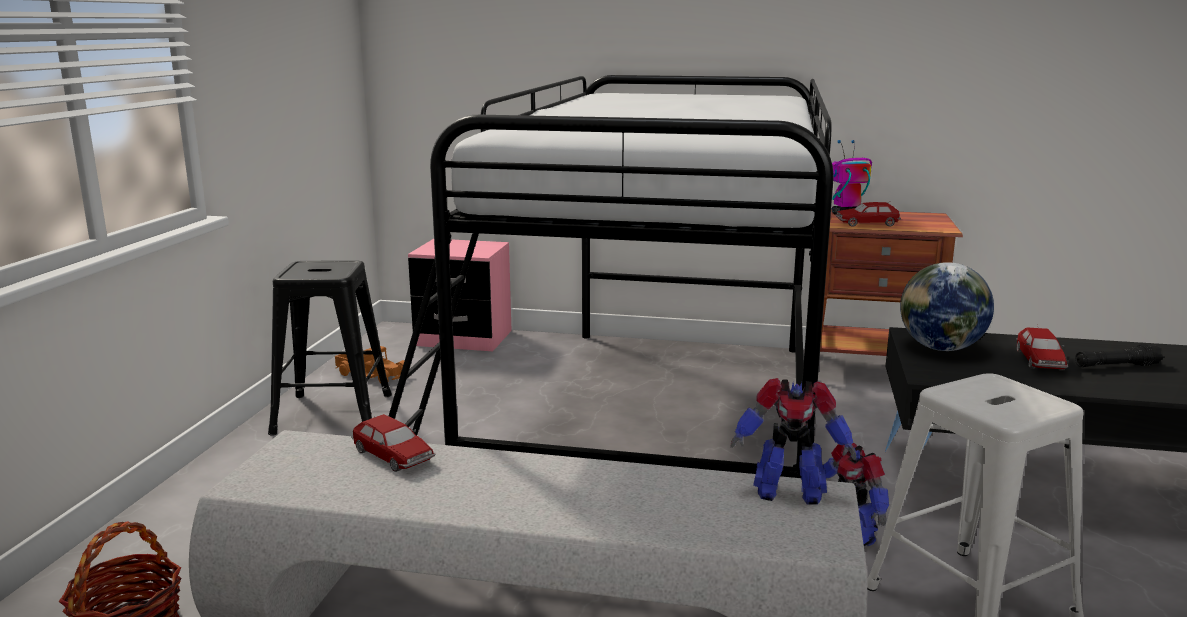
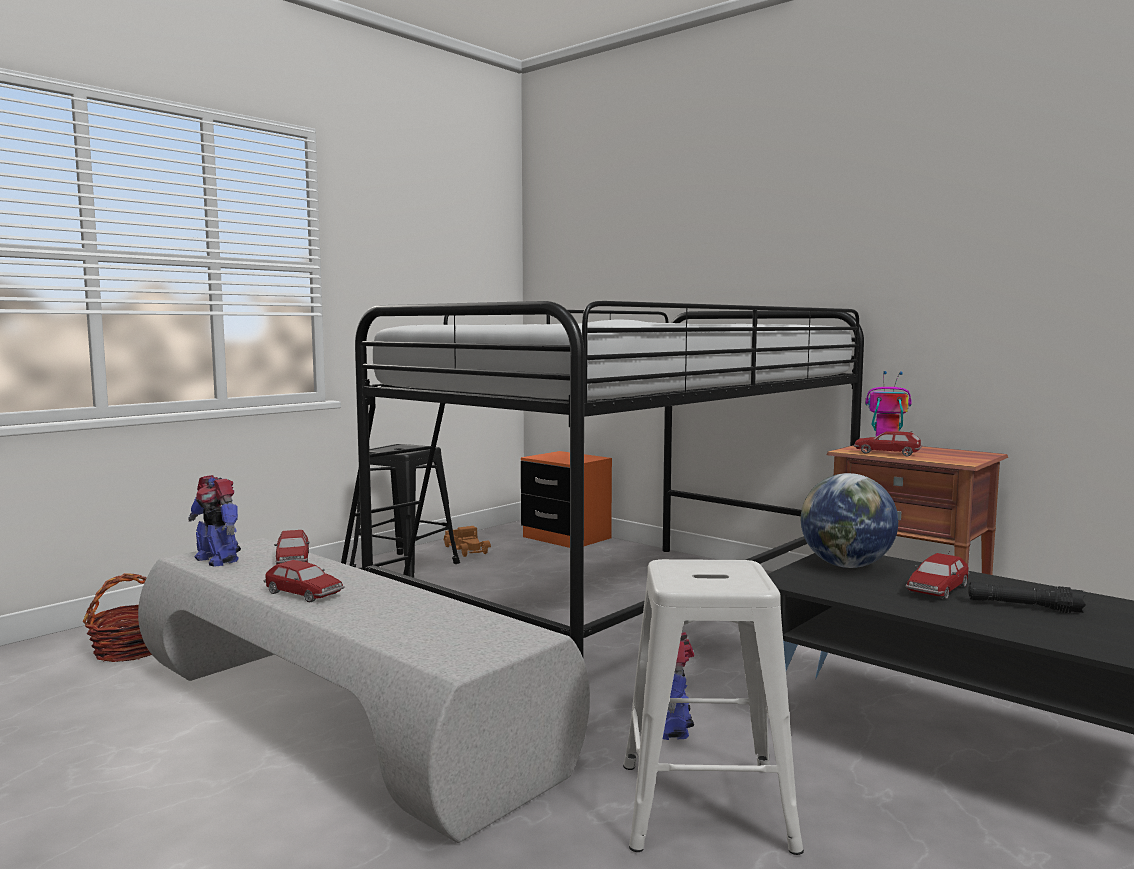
camera: 30 degrees right, 10 degrees down
(464, 338) = (566, 538): pink nightstand -> orange nightstand
(504, 502) = (304, 593): none -> toy car
(788, 492) = (503, 629): toy robot -> toy robot (217, 560)

